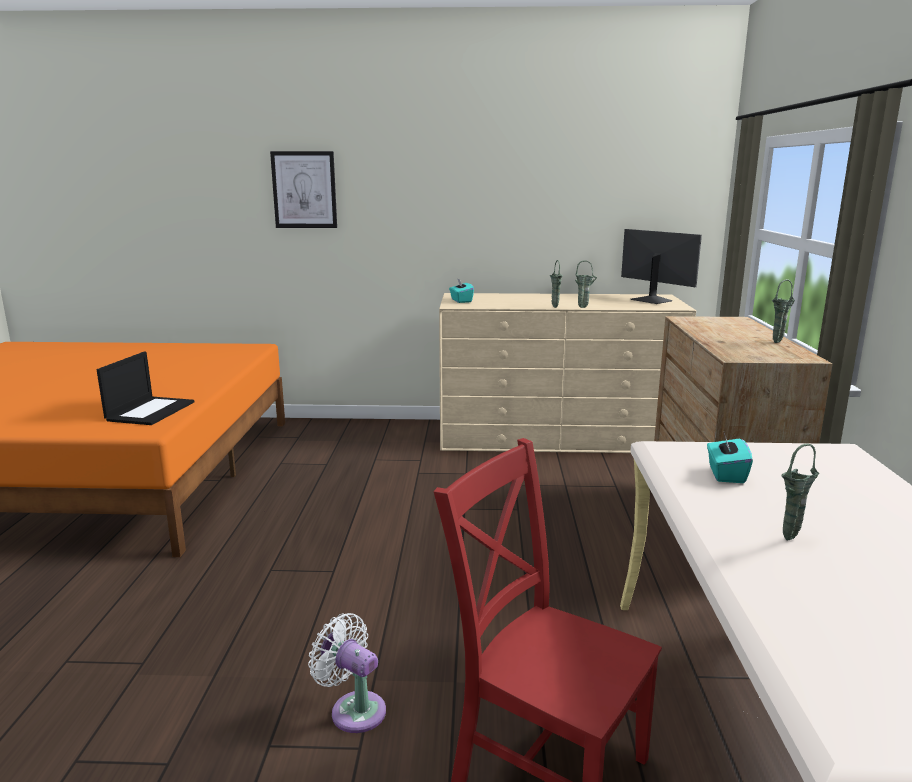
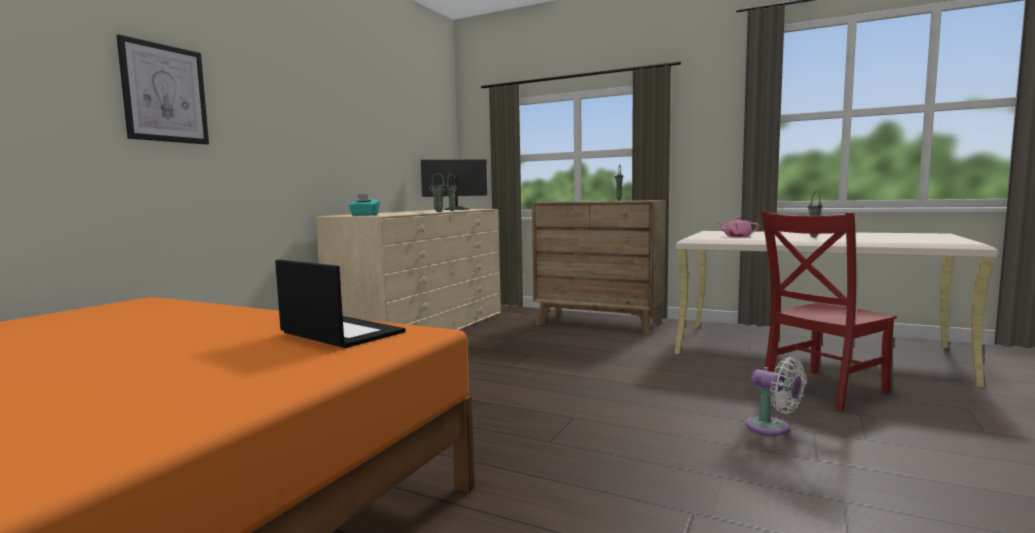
camera: 65 degrees left, 10 degrees down
(354, 709) = (772, 428): white fan -> white fan turned 105 degrees counterclockwise
(725, 474) = (737, 237): turquoise tissue box -> pink teapot

